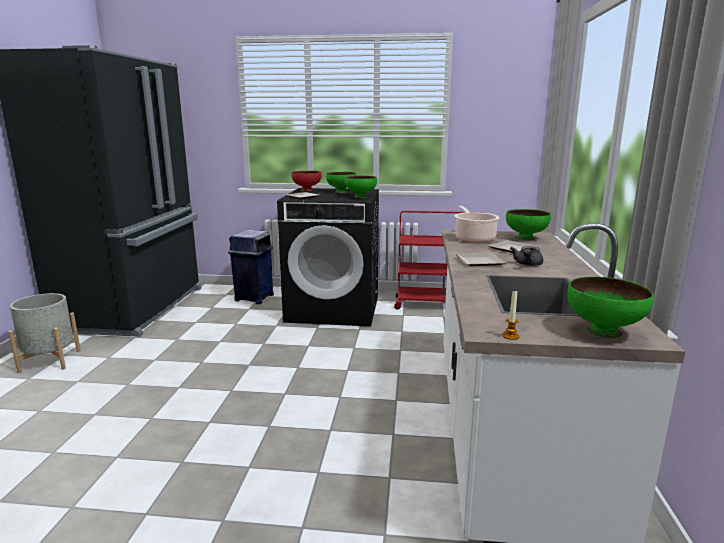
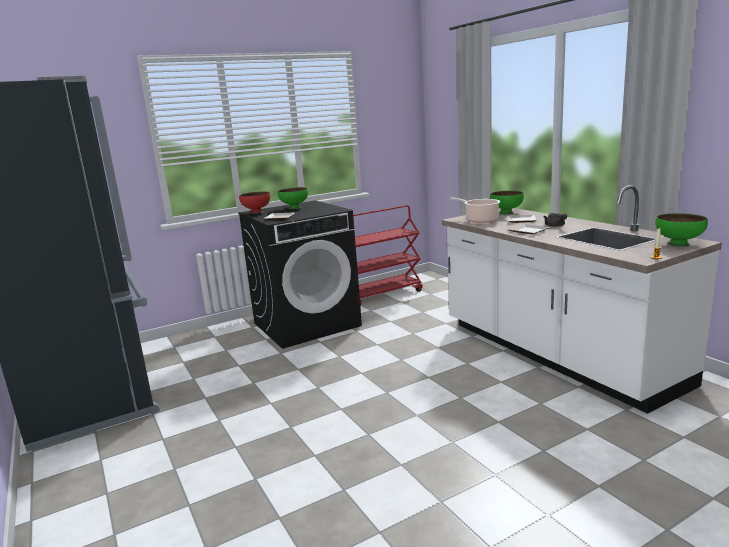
camera: 35 degrees left, 0 degrees up
(50, 361) = (96, 470): grey planter -> none
(254, 298) = (211, 340): blue trash can -> none
(360, 197) = (329, 208): green bowl -> none

